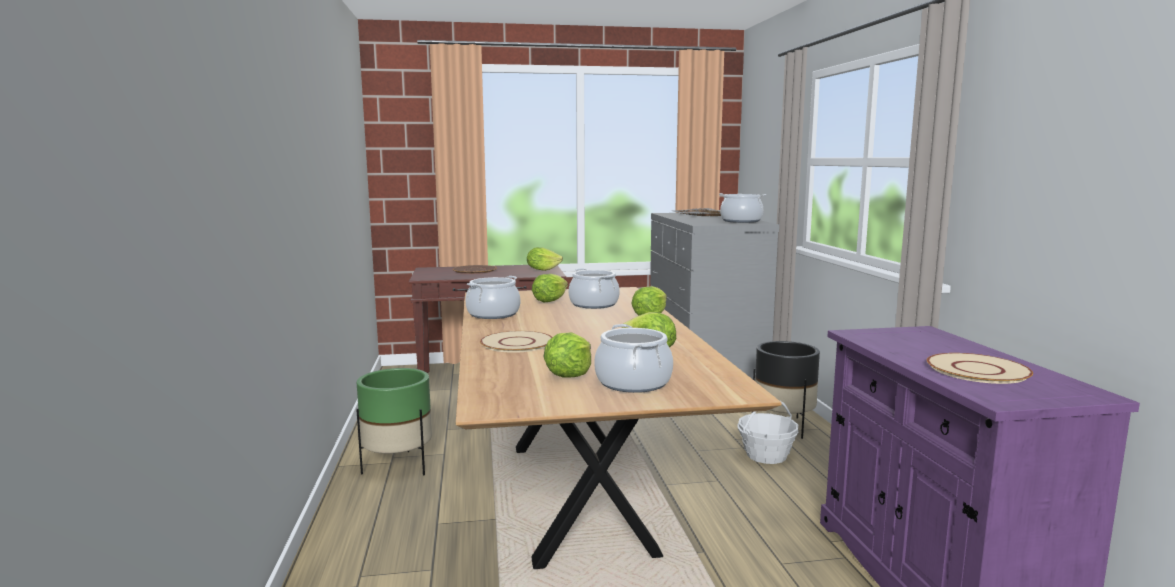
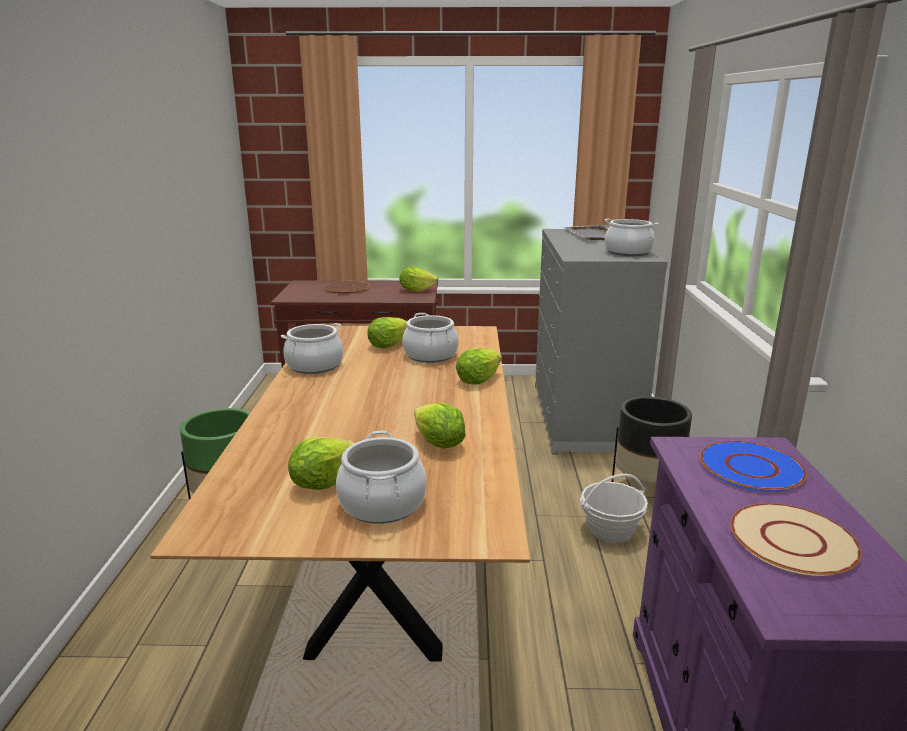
camera: 10 degrees right, 10 degrees up
(516, 343) = (305, 418): beige plate -> none
(917, 340) = (750, 468): none -> blue plate

